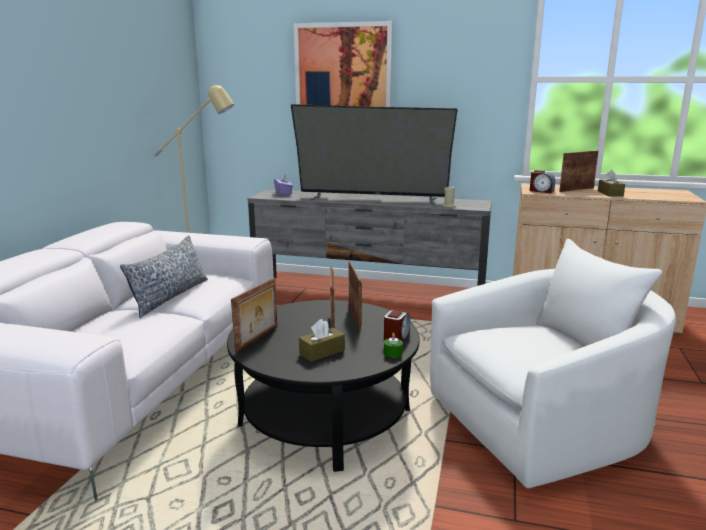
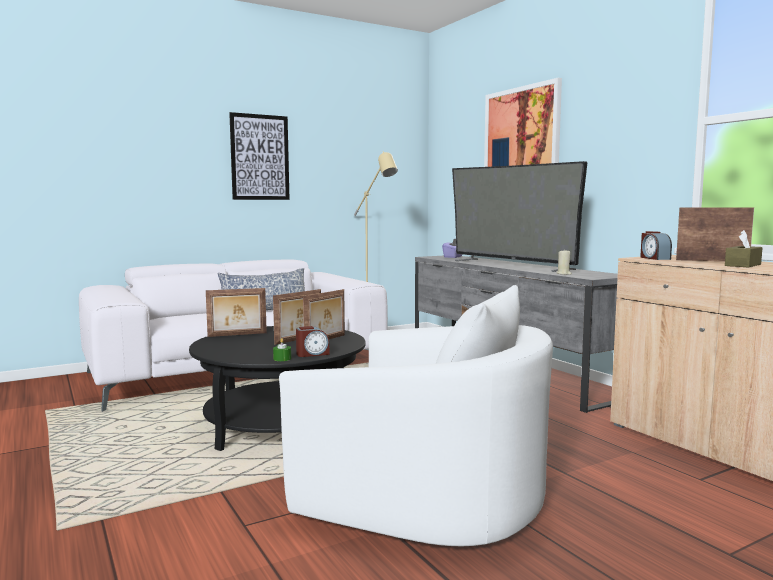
camera: 45 degrees right, 10 degrees down
(61, 92) = (260, 157): none -> picture
(322, 352) = (247, 347): brown tissue box -> none

